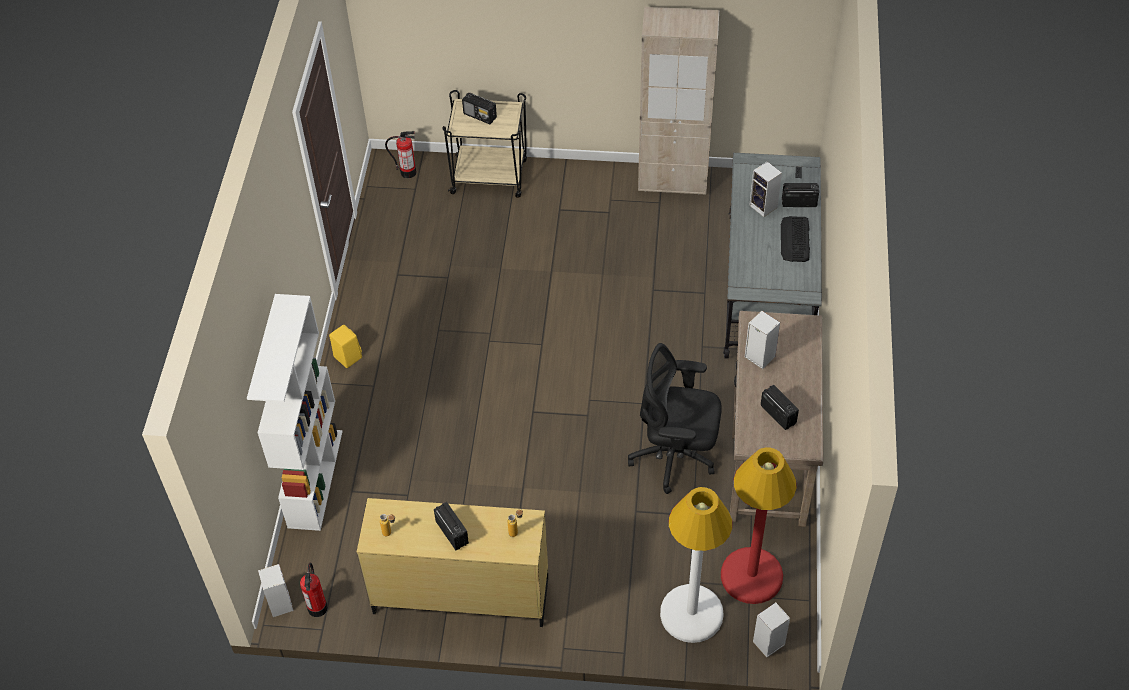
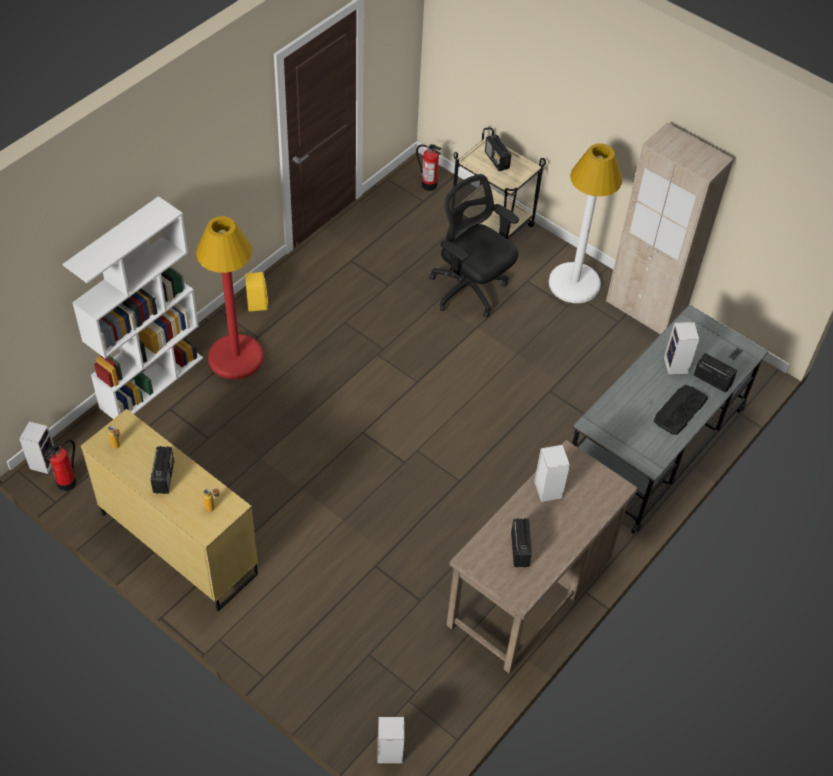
camera: 30 degrees right, 0 degrees up
(677, 454) = (451, 541): black office chair -> black office chair (472, 291)
(691, 614) = (346, 682): white floor lamp -> white floor lamp (574, 283)
(751, 576) = (425, 685): red floor lamp -> red floor lamp (235, 357)

